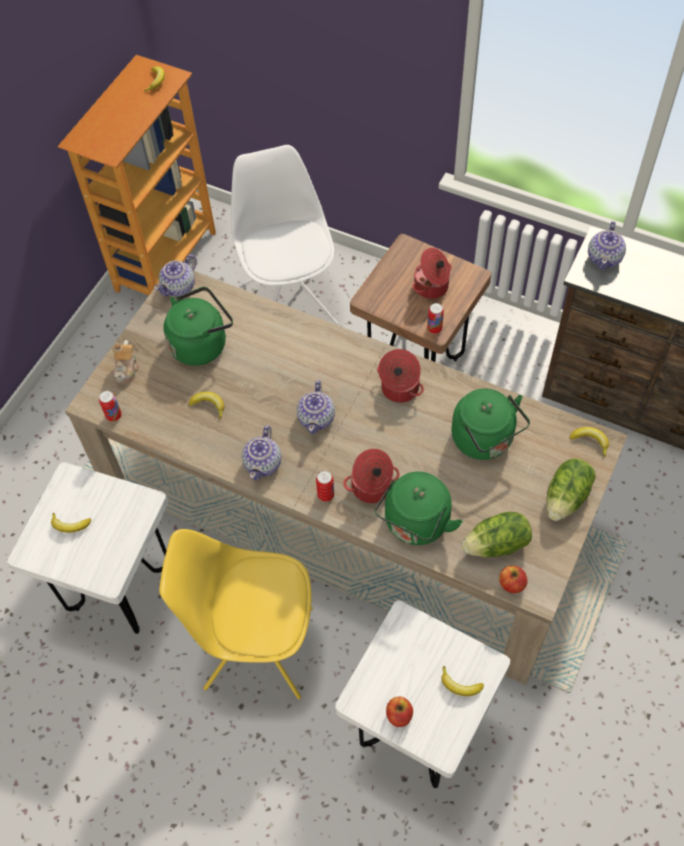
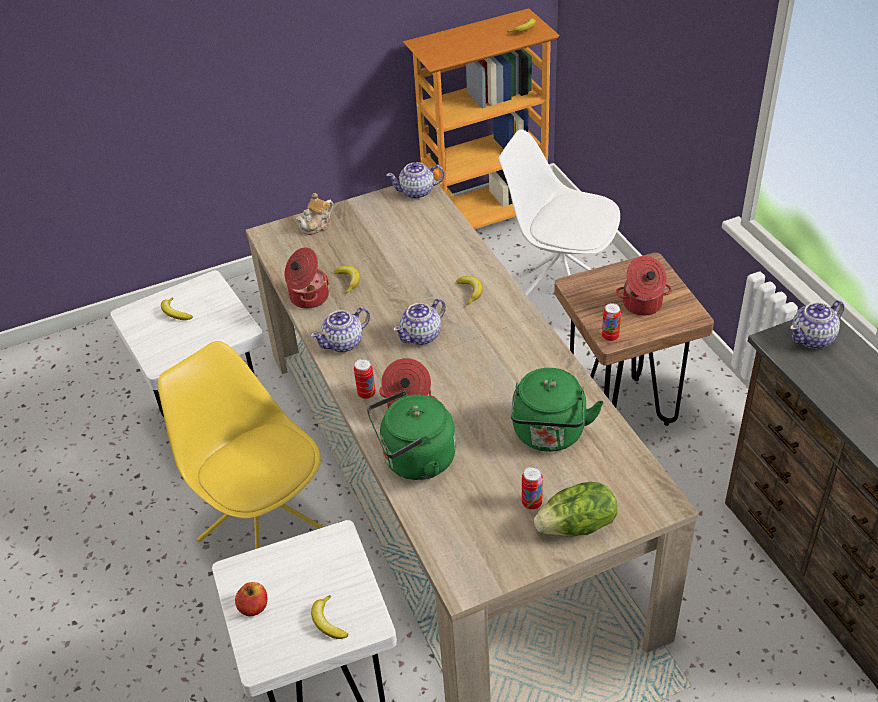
camera: 40 degrees right, 15 degrees down
(114, 416) = (273, 250): can -> can (531, 503)
(201, 343) = (390, 237): green kettle -> none
(289, 302) = (557, 301): white chair -> white chair turned 90 degrees counterclockwise
(399, 389) = (515, 353): cooking pot -> cooking pot (308, 297)
(497, 545) = (468, 522): lettuce -> none
(512, 584) = (447, 561): apple -> none
(590, 441) = (652, 495): banana -> banana (470, 292)

